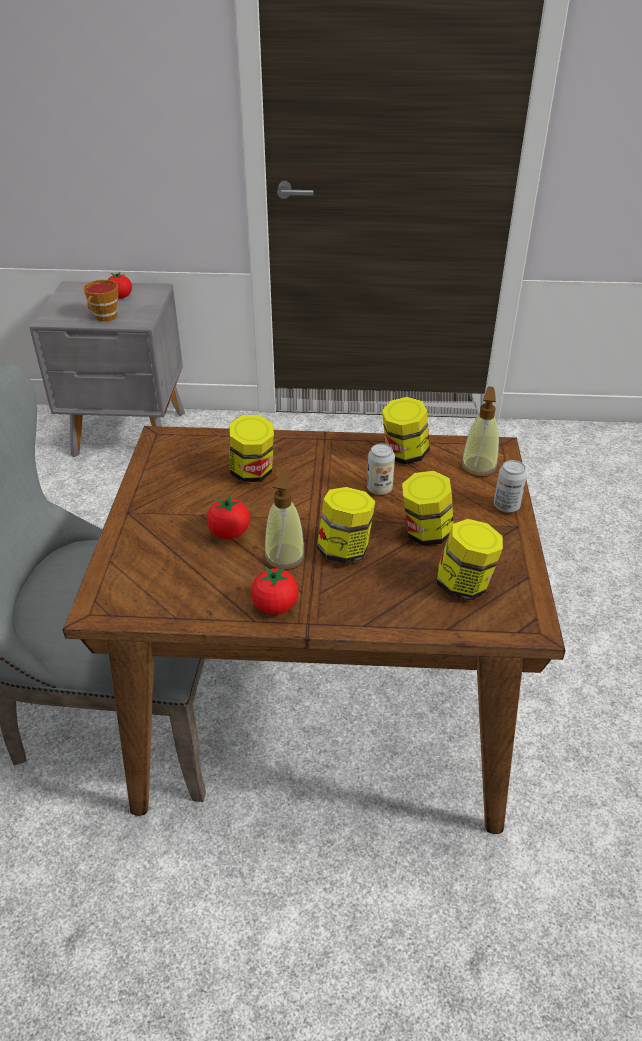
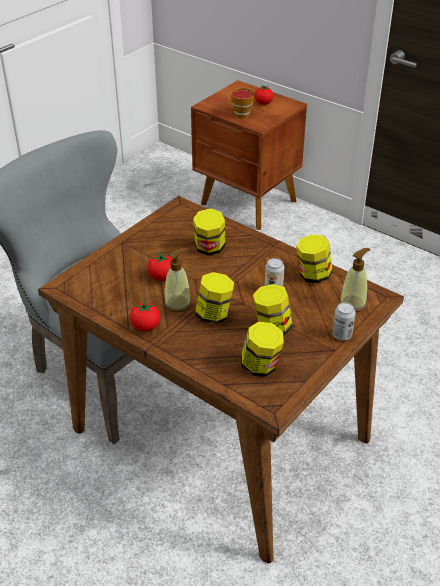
camera: 35 degrees right, 0 degrees up
(131, 435) = (248, 203): grey nightstand -> brown nightstand

